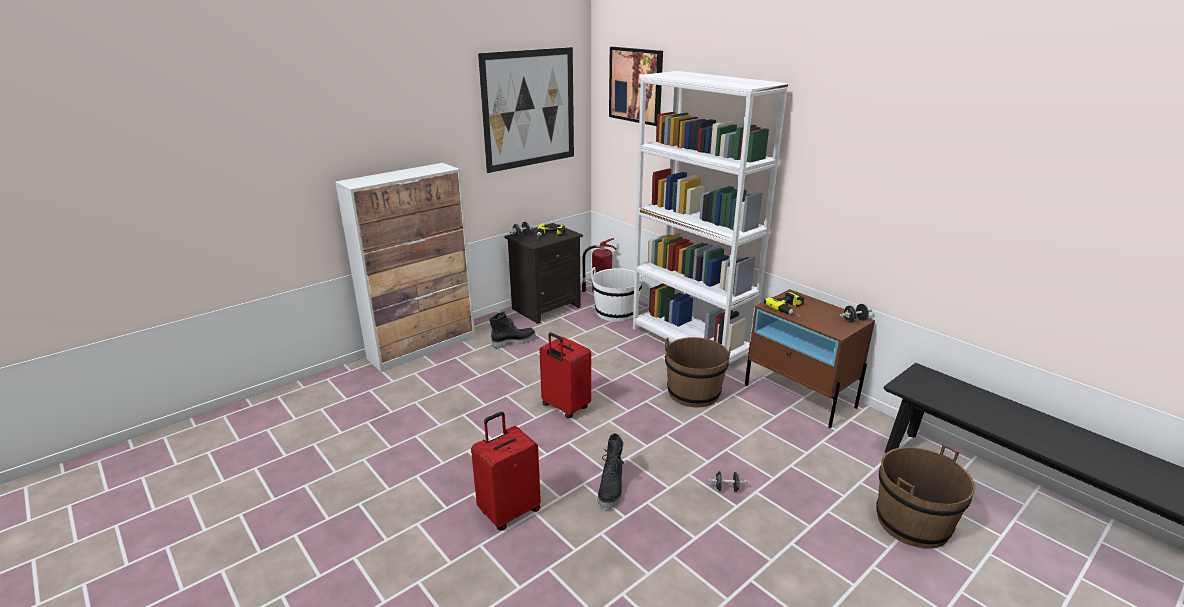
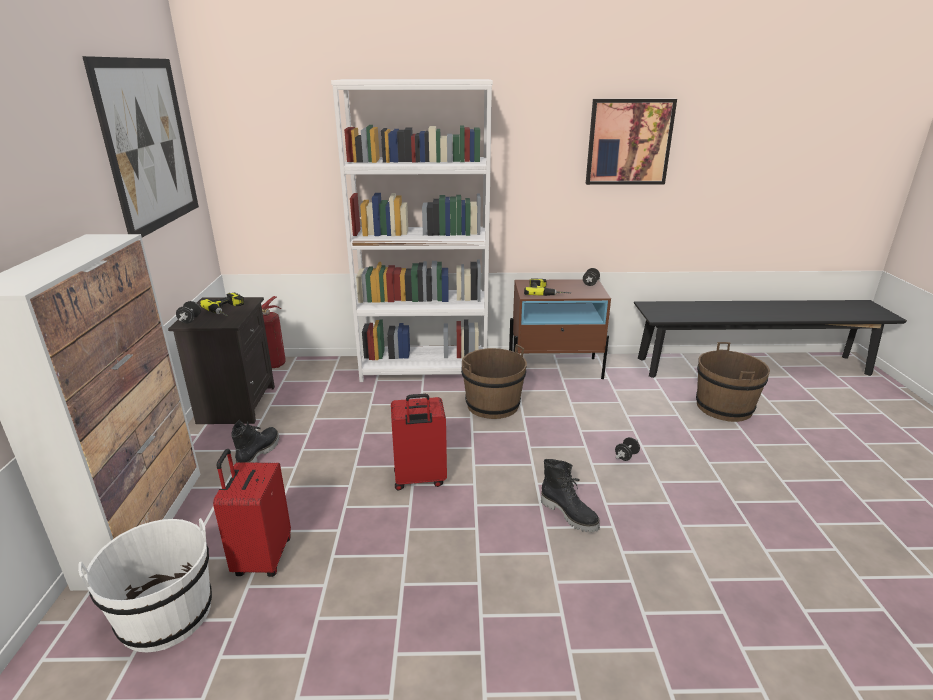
camera: 50 degrees left, 0 degrees up
(509, 511) = (537, 600): red suitcase -> red suitcase (262, 558)
(616, 312) = (319, 375): white bucket -> white bucket (166, 614)
(636, 85) = (274, 104): picture -> picture (629, 142)

